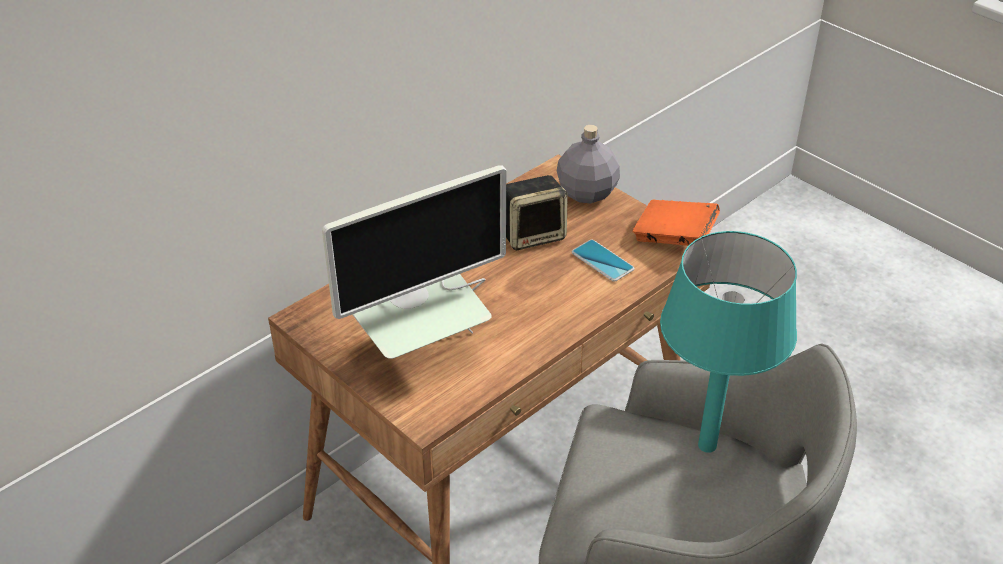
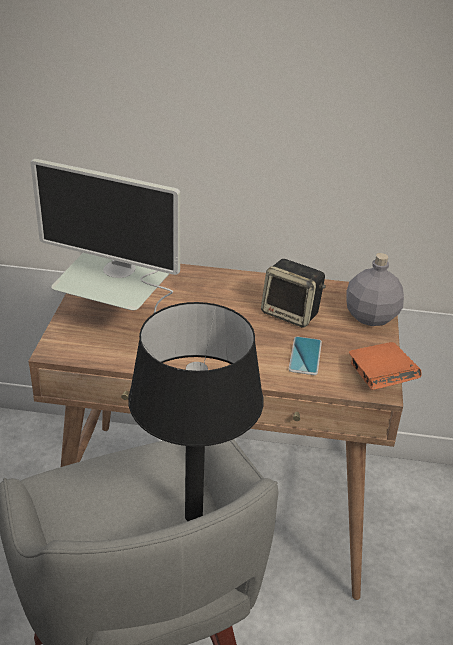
camera: 50 degrees right, 5 degrees down
(706, 445) = (193, 515): turquoise table lamp -> black table lamp

